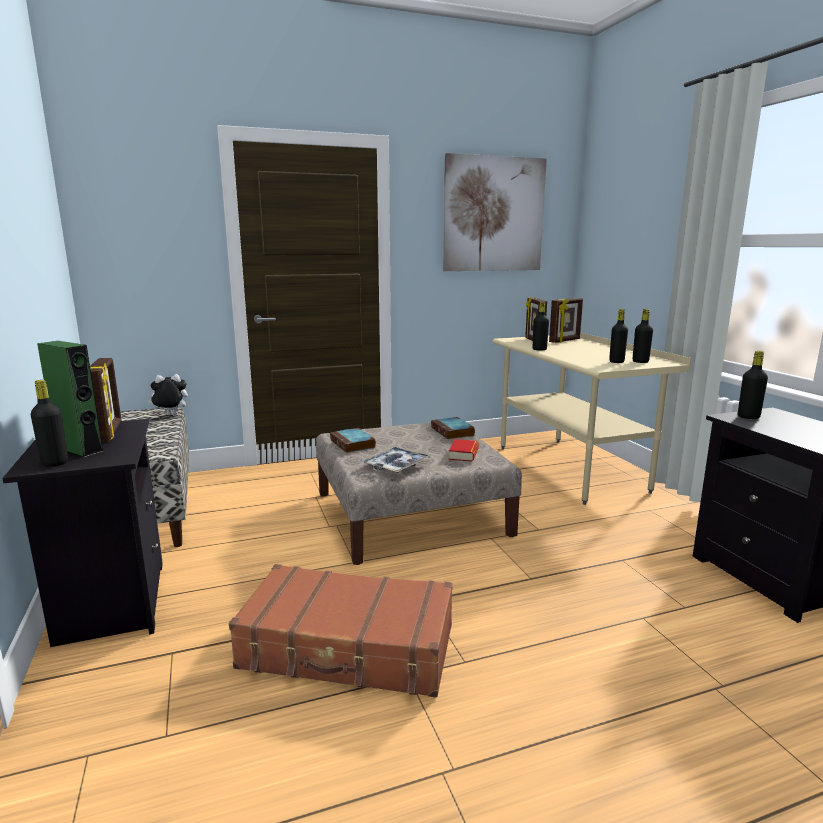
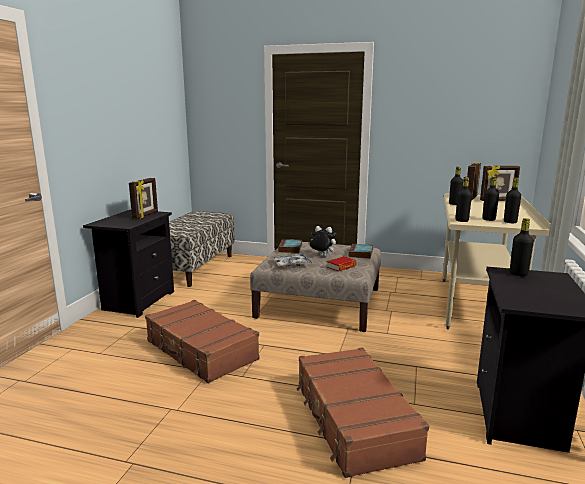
camera: 35 degrees right, 0 degrees up
(54, 463) = (106, 223): black bottle -> black bottle (461, 220)
(79, 449) = (123, 220): green speaker -> none
(170, 415) = (219, 217): plush toy -> plush toy (321, 256)
(494, 214) = (458, 95): picture -> none
(667, 658) = (353, 420): none -> brown suitcase

